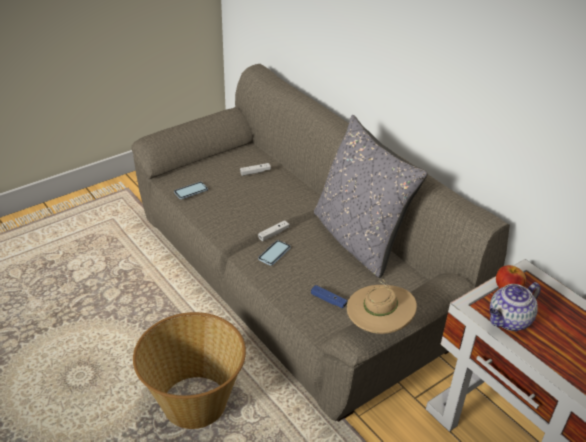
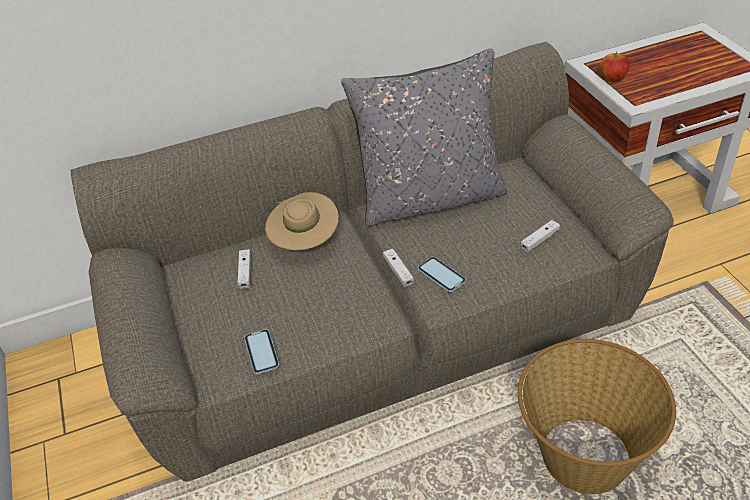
camera: 70 degrees left, 5 degrees up
(328, 300) = (539, 240): blue game controller -> white game controller
(378, 325) = (629, 187): beige hat -> beige hat (305, 243)
(509, 321) = (660, 87): teapot -> none

